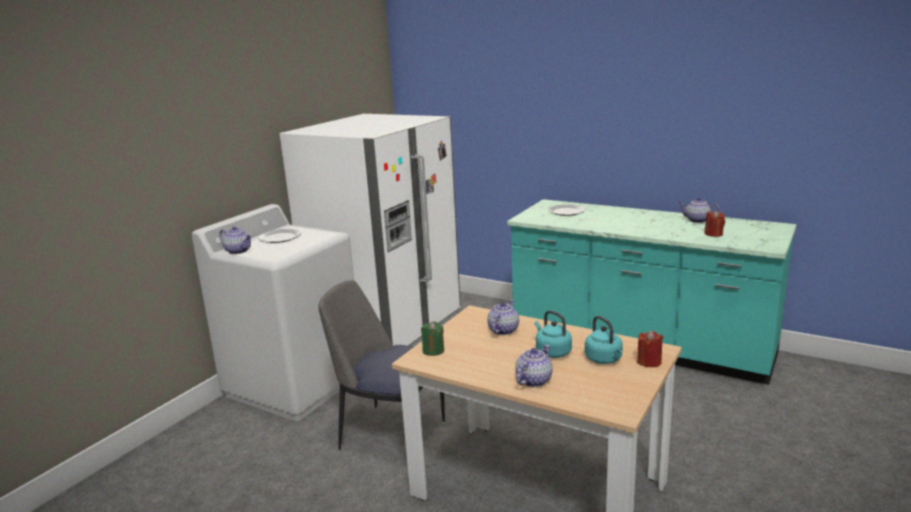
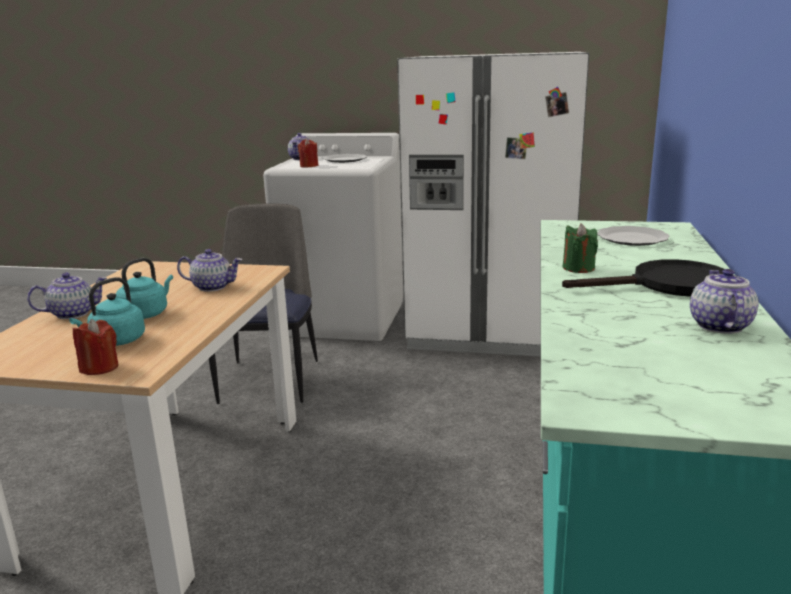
camera: 70 degrees right, 0 degrees up
(433, 351) = (161, 269): green candle -> green candle (578, 268)
(533, 380) = (73, 313): teapot -> teapot turned 45 degrees counterclockwise
(645, 218) = (667, 285): none -> black frying pan
(713, 234) = (625, 344): red candle -> red candle (309, 166)

